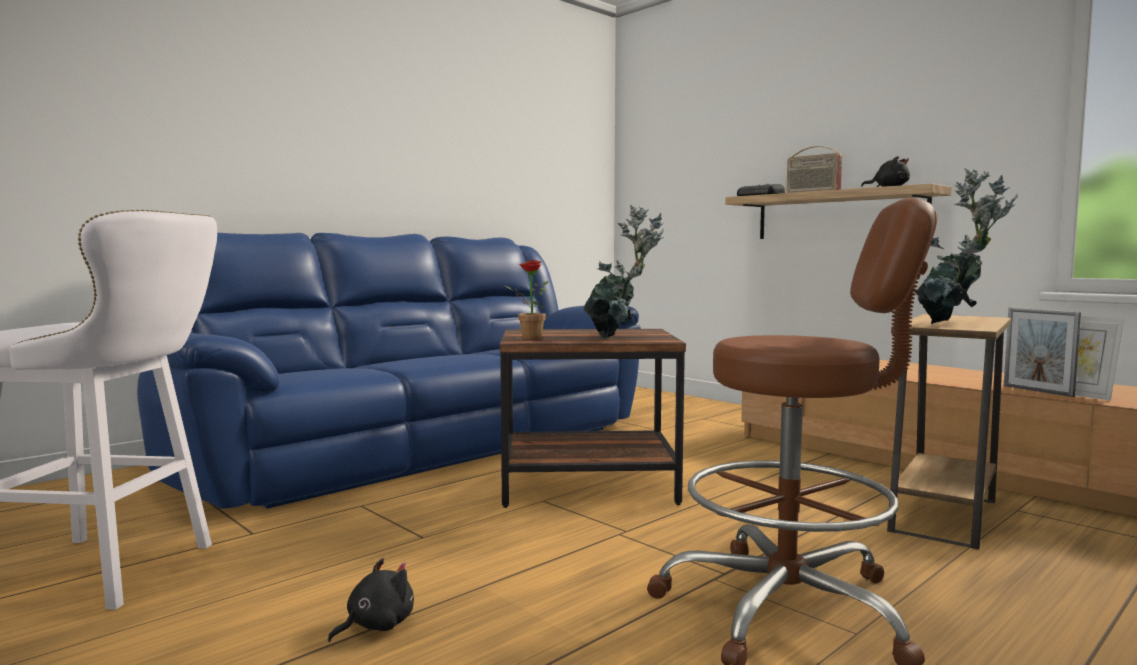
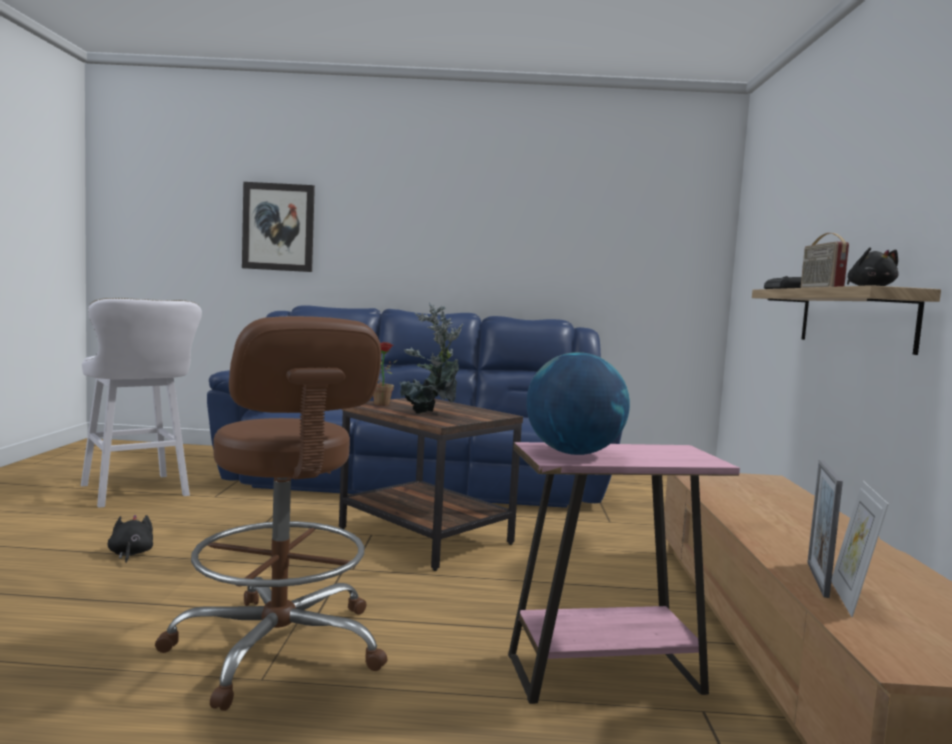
camera: 45 degrees right, 0 degrees up
(116, 108) = (278, 227): none -> picture
(376, 626) = (130, 554): black plush toy -> black plush toy turned 105 degrees counterclockwise
(944, 516) = (604, 674): brown side table -> pink side table
(951, 324) = (573, 453): potted plant -> globe

